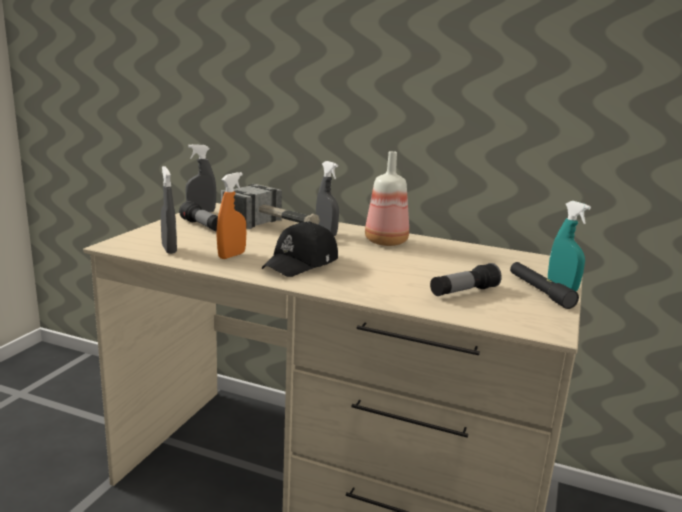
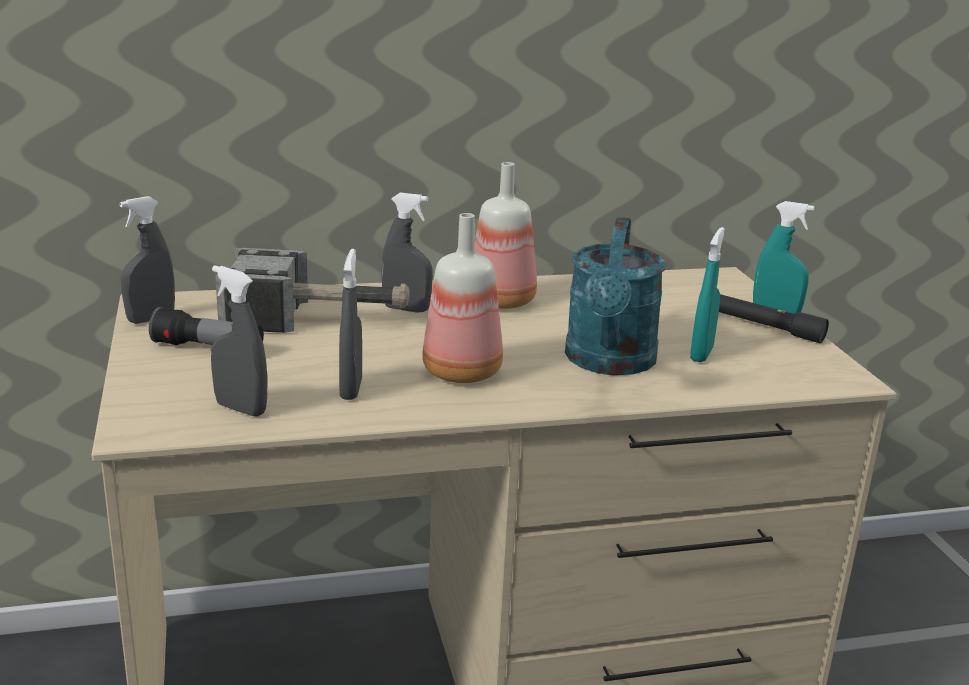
camera: 35 degrees left, 5 degrees up
(231, 255) = (351, 389): orange spray bottle -> grey spray bottle
(302, 263) = (464, 371): black cap -> bottle
(393, 281) = (609, 363): none -> turquoise watering can
(463, 292) = (701, 354): flashlight -> turquoise spray bottle

